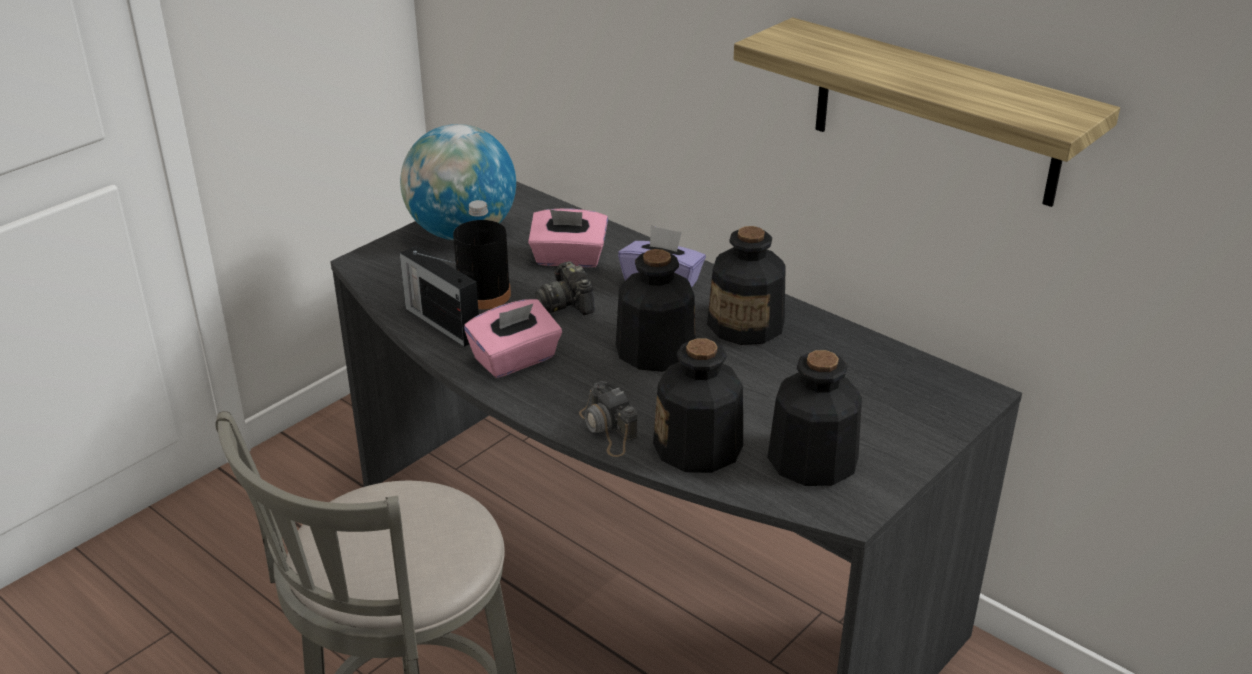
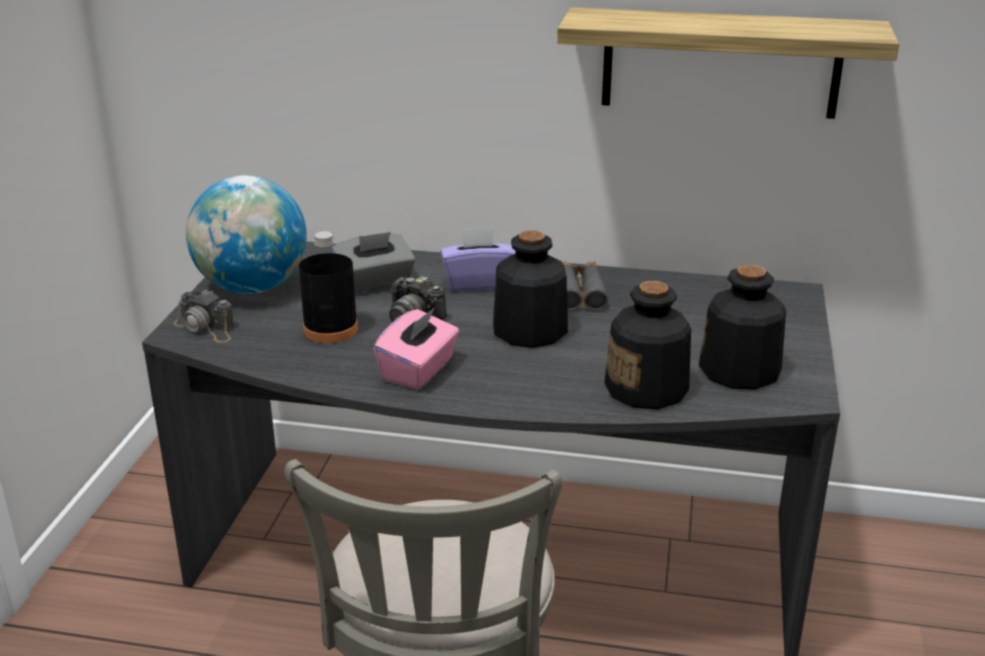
camera: 30 degrees left, 5 degrees down
(441, 322) = (315, 361): radio -> none
(568, 259) = (375, 283): pink tissue box -> grey tissue box
(608, 429) = (560, 398): camera -> camera (206, 328)
(746, 325) = (580, 293): bottle -> grey binoculars

